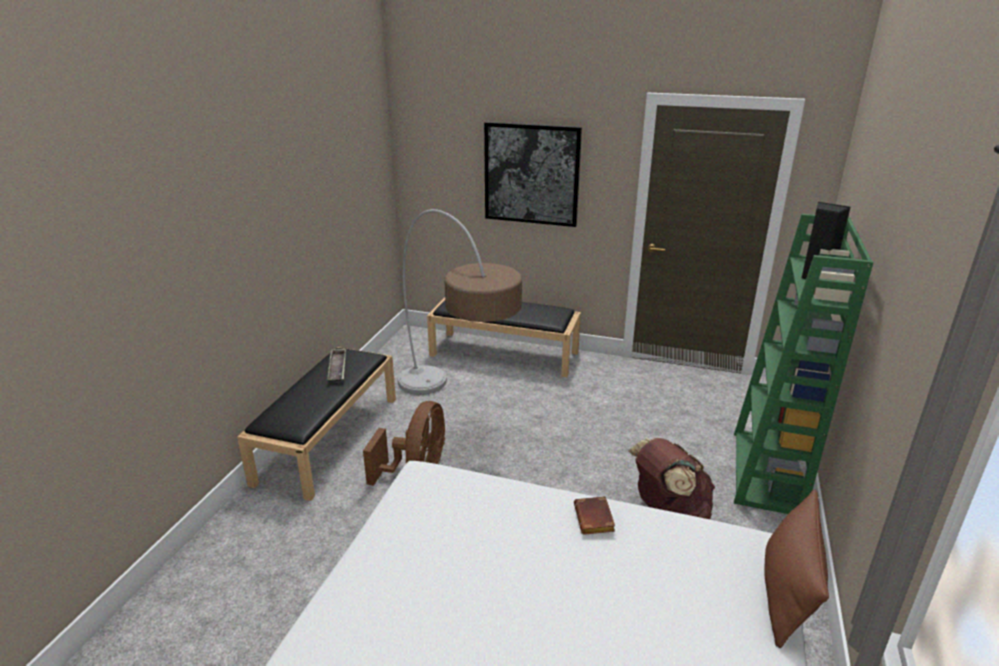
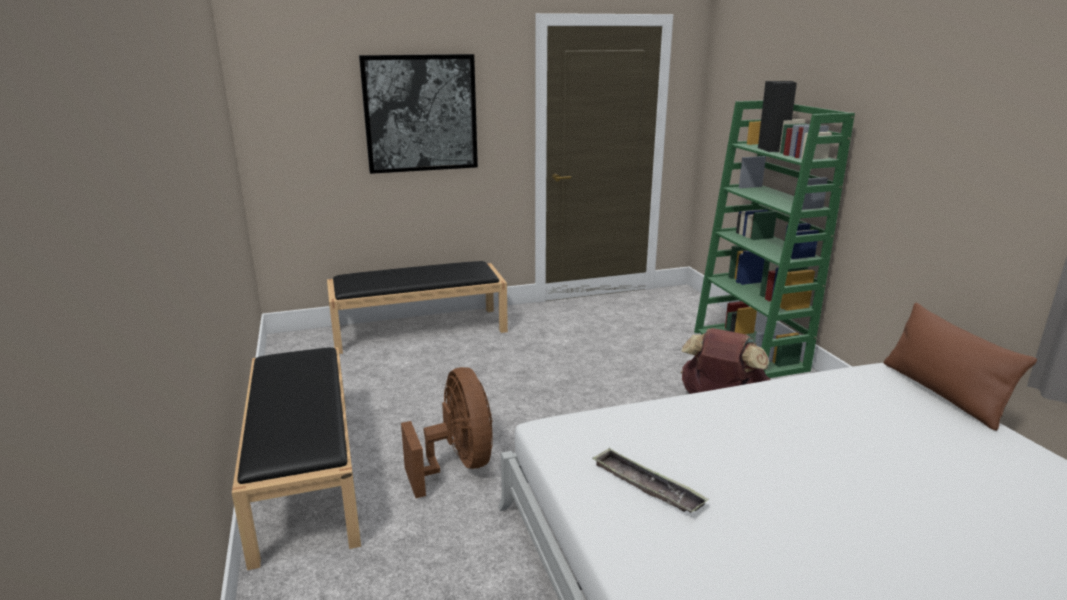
camera: 35 degrees left, 5 degrees down
(337, 368) = (291, 374): tray -> tray (647, 486)
(457, 412) = (433, 395): floor lamp -> none
(595, 520) = (758, 402): brown book -> none

